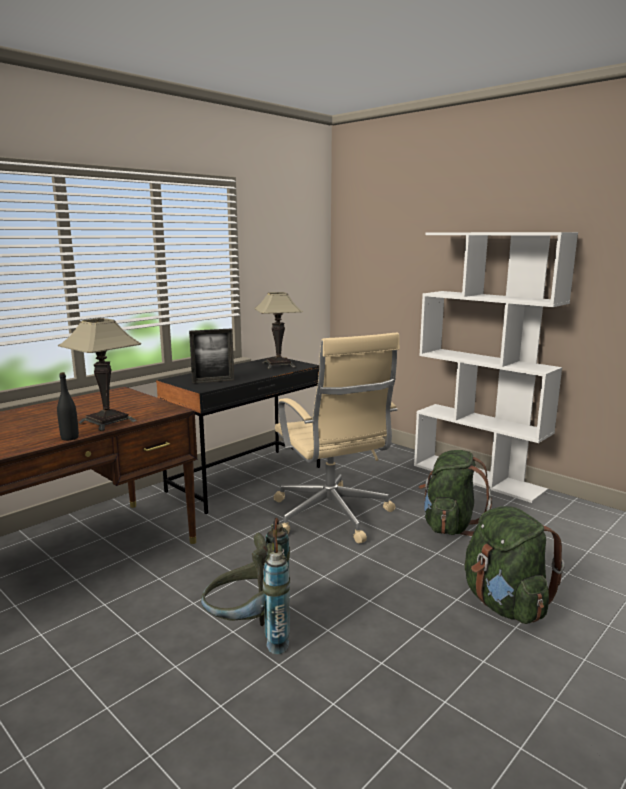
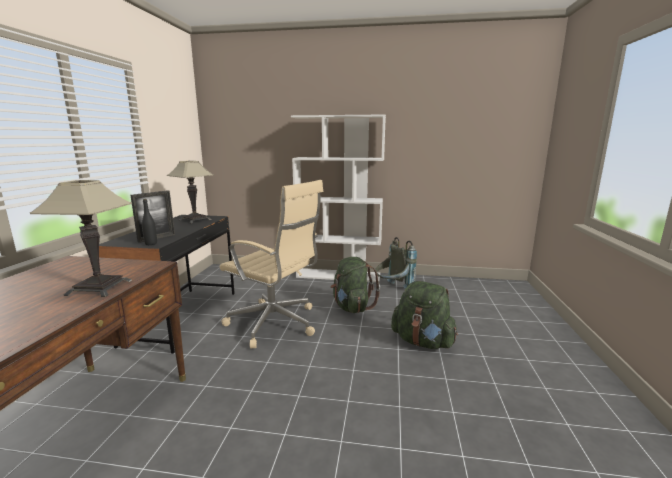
camera: 35 degrees left, 0 degrees up
(69, 438) = (76, 311): black bottle -> black bottle (151, 244)
(250, 634) = (300, 429): grey backpack -> grey backpack (392, 289)

